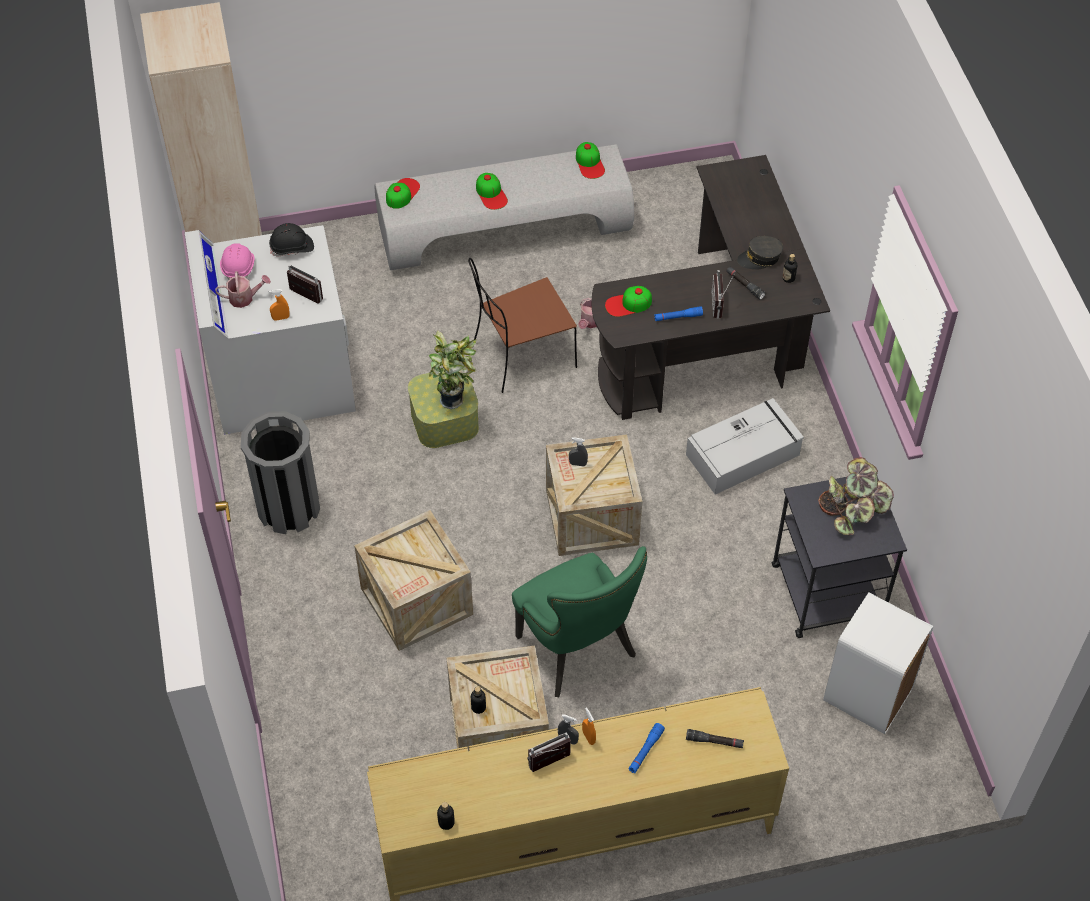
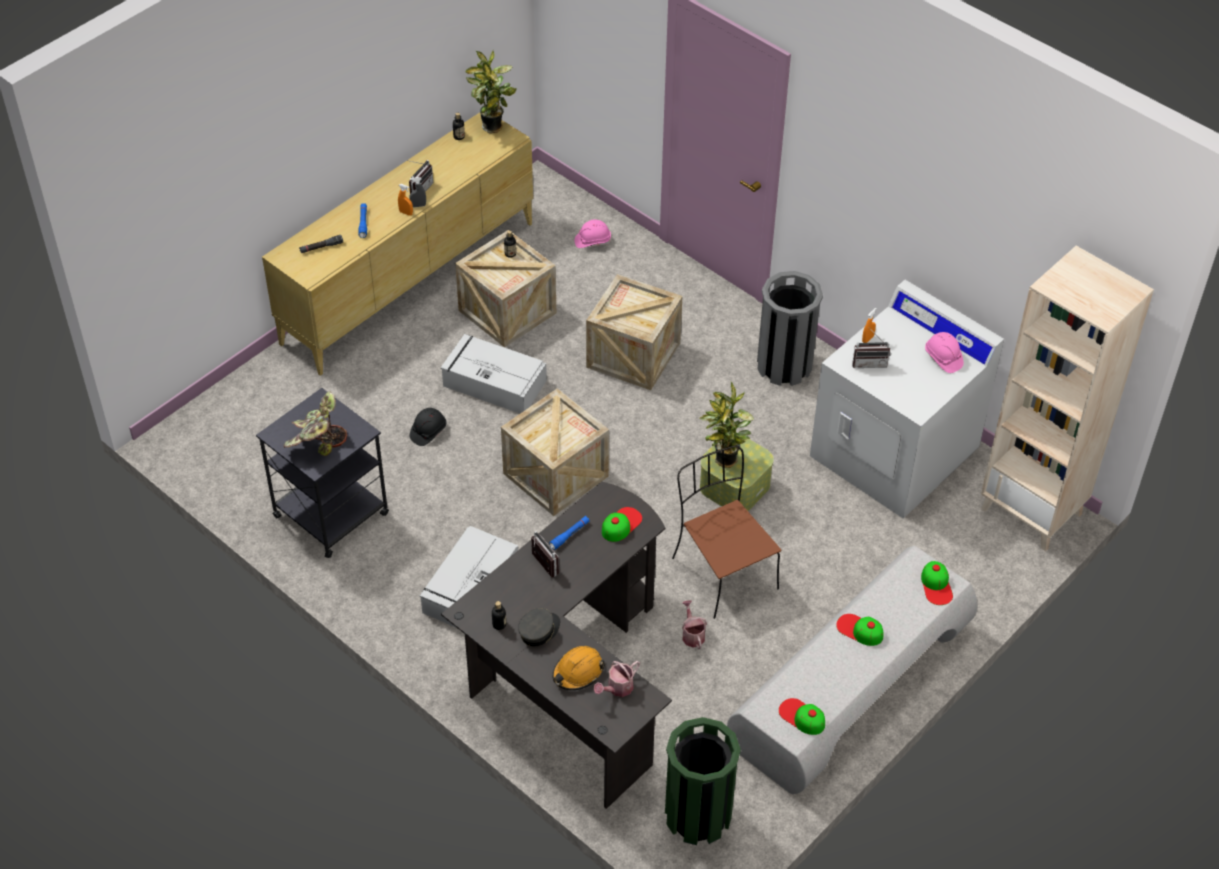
camera: 145 degrees right, 5 degrees down
(245, 298) = (911, 339): watering can -> watering can (617, 688)
(292, 248) = (922, 394): black hard hat -> black hard hat (428, 432)
(334, 773) = (592, 241): none -> pink hard hat
(397, 811) = (493, 128): none -> potted plant
(522, 356) = (723, 572): brown chair -> brown chair turned 60 degrees counterclockwise
(577, 649) = (493, 383): green chair -> grey storage box
(578, 464) = (573, 433): grey spray bottle -> none
(691, 207) = (698, 815): none -> green trash can
(745, 285) = (534, 596): black flashlight -> none
(752, 216) = (578, 672): none -> orange hard hat
(867, 694) = (258, 459): white trash can -> none

